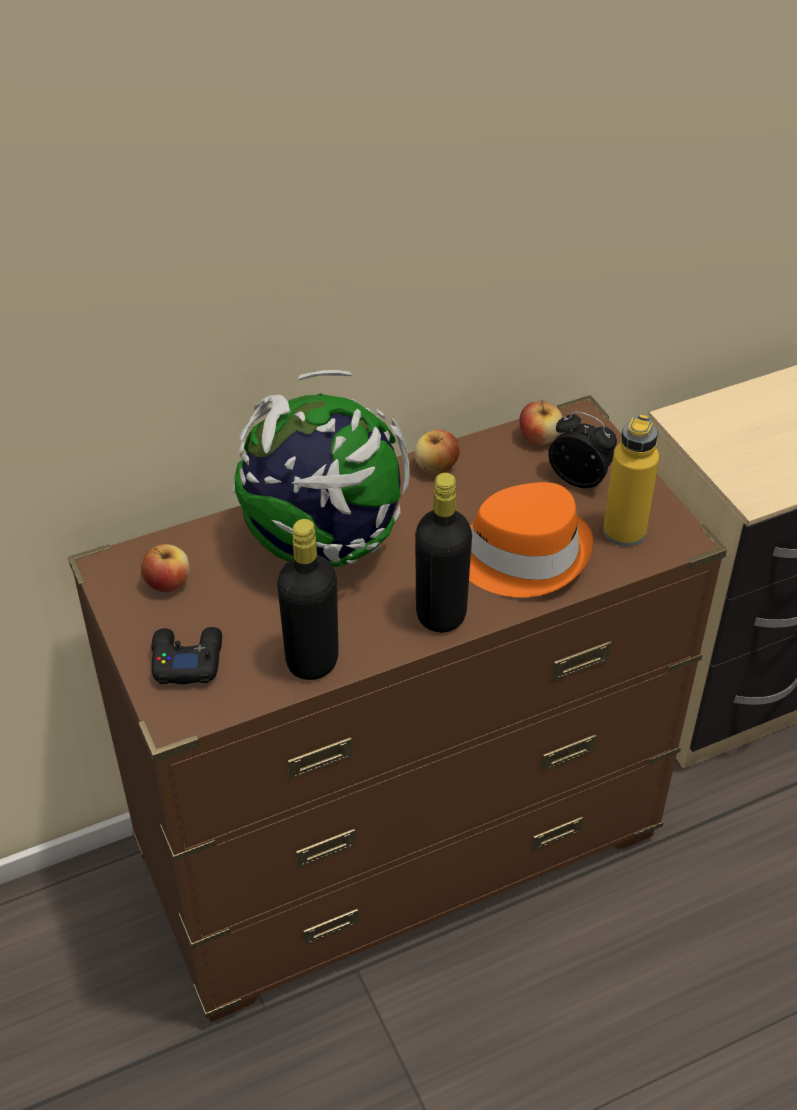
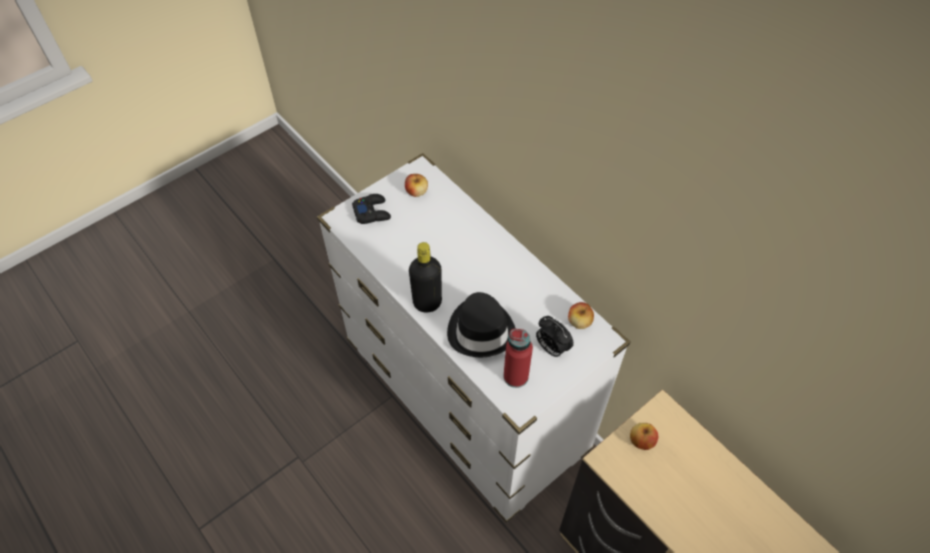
camera: 75 degrees right, 10 degrees up
(312, 661) = (383, 258): black bottle -> none
(324, 545) = (460, 244): globe -> none
(399, 844) = (465, 397): brown dresser -> white dresser
(436, 467) = (535, 278): apple -> apple (641, 441)
(522, 554) = (481, 330): orange hat -> black hat
(580, 479) = (551, 348): alarm clock -> alarm clock turned 120 degrees clockwise
(624, 531) = (515, 376): yellow bottle -> red bottle

